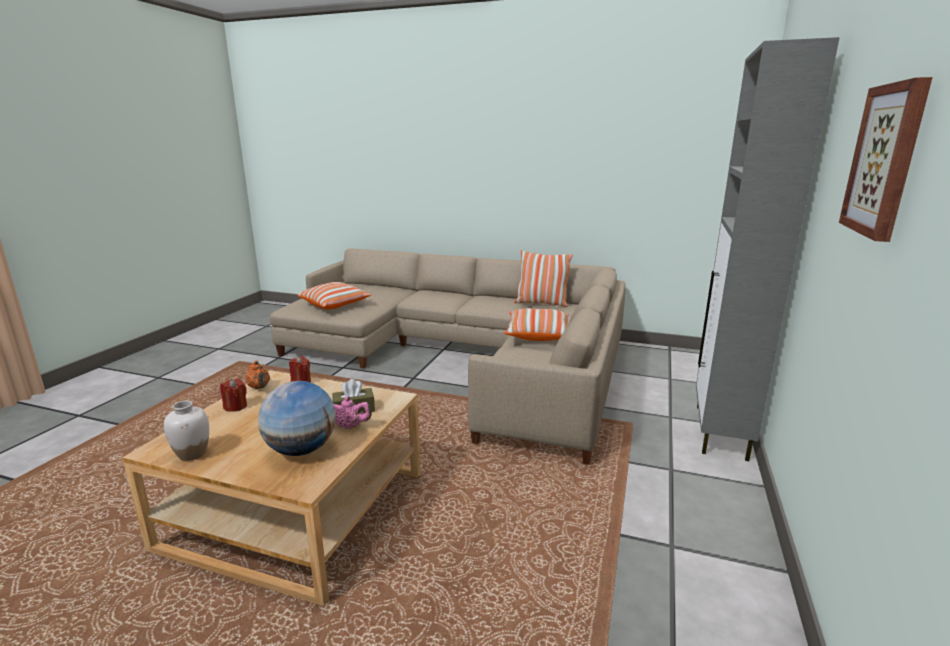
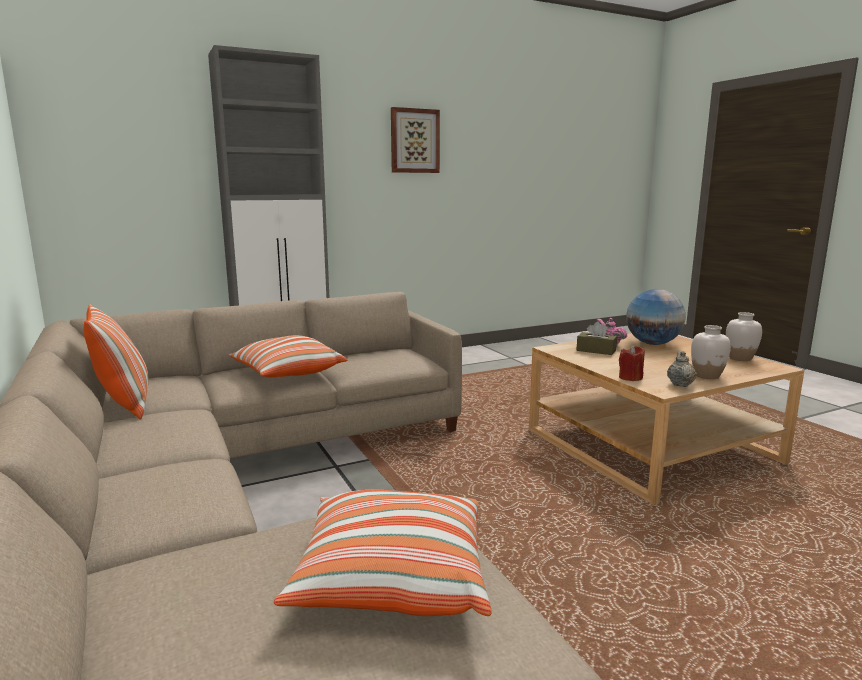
camera: 135 degrees left, 5 degrees down
(235, 406) = (707, 376): red candle -> white vase
(259, 387) = (680, 384): orange teapot -> beige teapot

